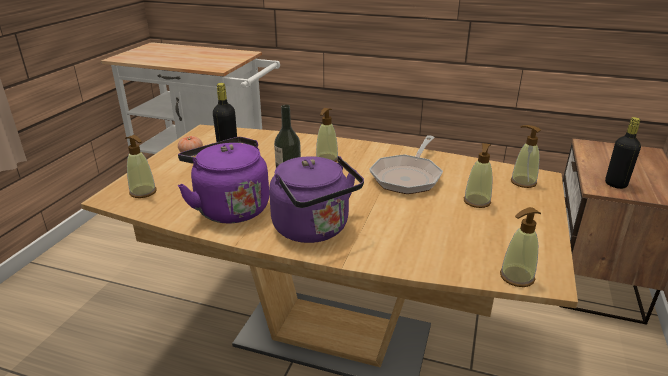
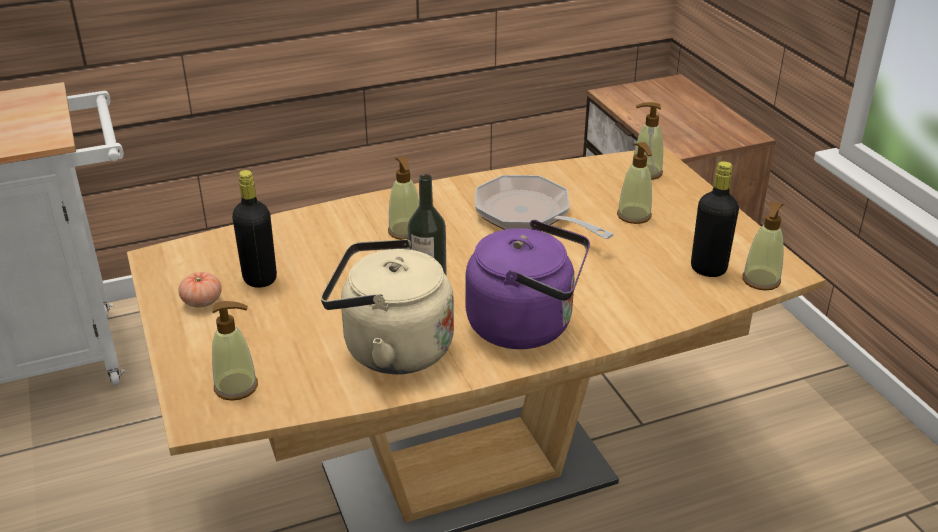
camera: 40 degrees left, 5 degrees up
(230, 208) = (390, 349): purple kettle -> beige kettle
(407, 176) = (528, 215): frying pan -> frying pan turned 150 degrees clockwise
(615, 184) = (688, 137): black bottle -> black bottle (708, 269)

